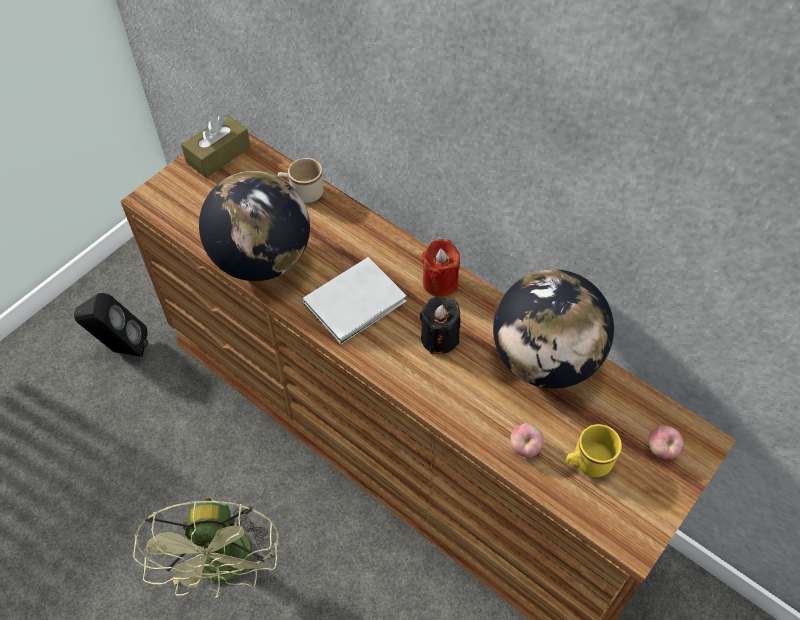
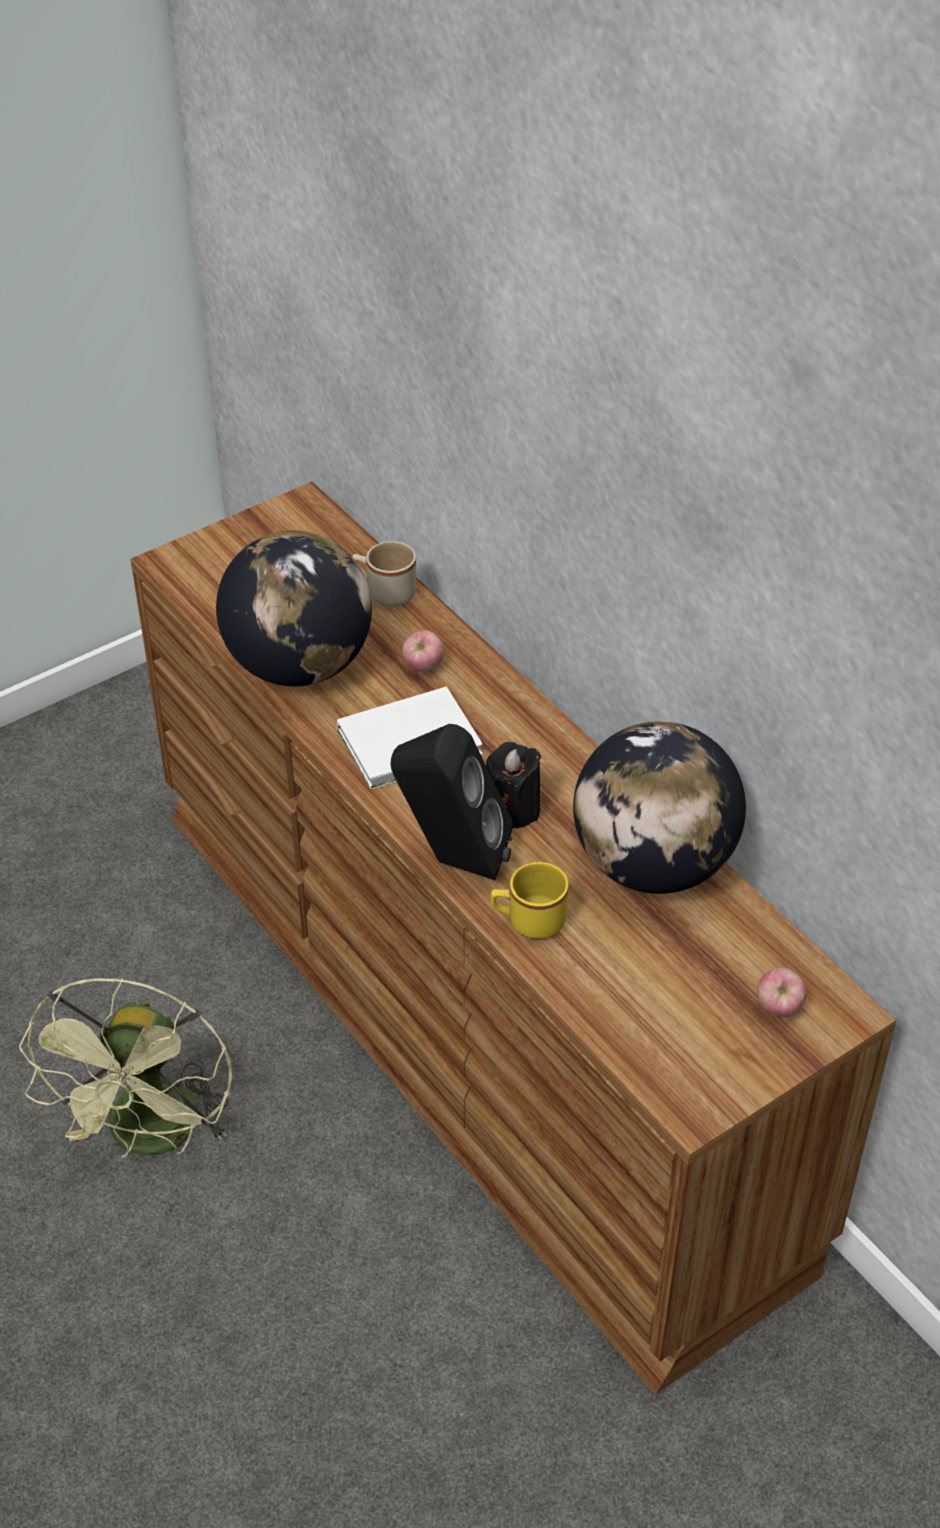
camera: 15 degrees right, 10 degrees down
(121, 349) = (89, 810): black speaker -> black speaker (451, 860)
(218, 155) = (284, 524): brown tissue box -> none
(440, 282) = (540, 740): red candle -> none
(524, 447) = (582, 964): apple -> apple (423, 667)
(586, 462) = (663, 1001): yellow mug -> yellow mug (528, 921)

